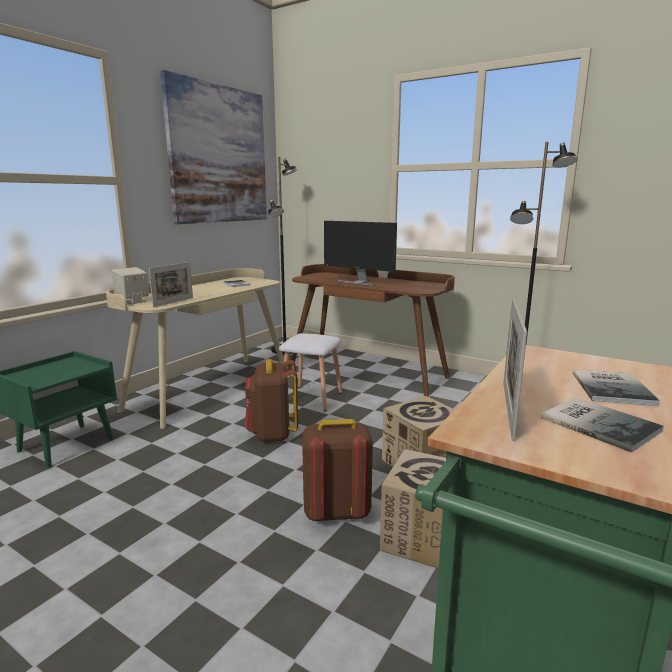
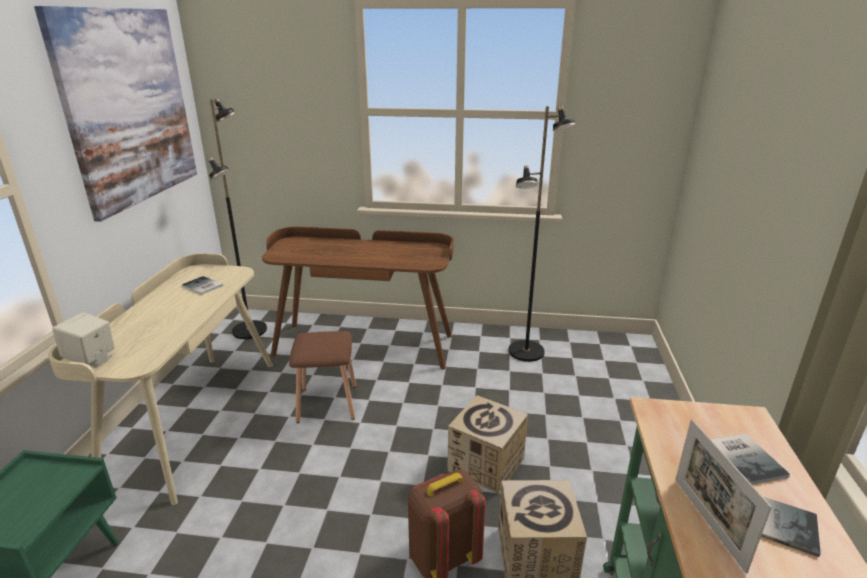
camera: 25 degrees left, 10 degrees up
(173, 302) = (154, 350): picture frame -> none
(272, 434) = (316, 472): brown backpack -> none
(310, 398) = (326, 403): white stool -> brown stool
(359, 282) = (349, 256): monitor -> none

